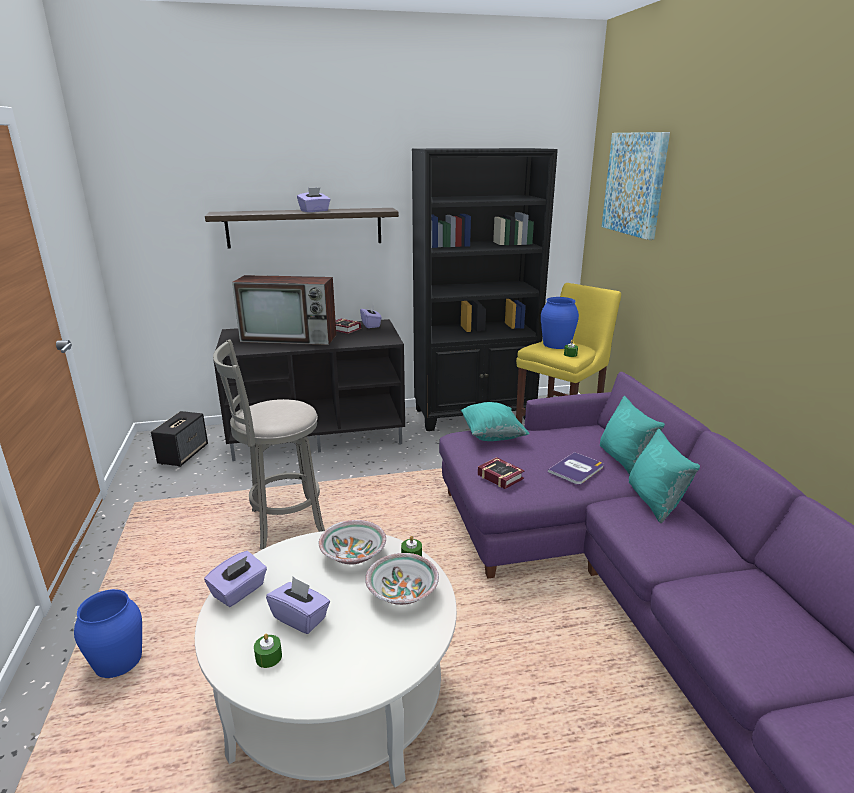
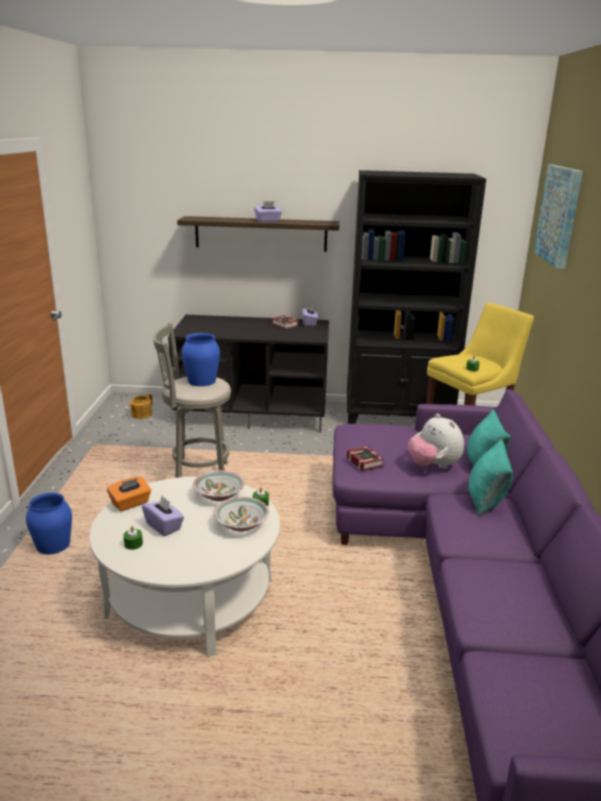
camera: 15 degrees right, 0 degrees up
(183, 454) = (141, 414): speaker -> teapot
(239, 591) = (130, 503): purple tissue box -> orange tissue box
(291, 338) = (236, 327): television -> none
(492, 435) = (378, 430): turquoise pillow -> none
(557, 344) = (467, 358): blue vase -> blue vase (202, 381)
(576, 469) = (433, 466): book -> plush toy

